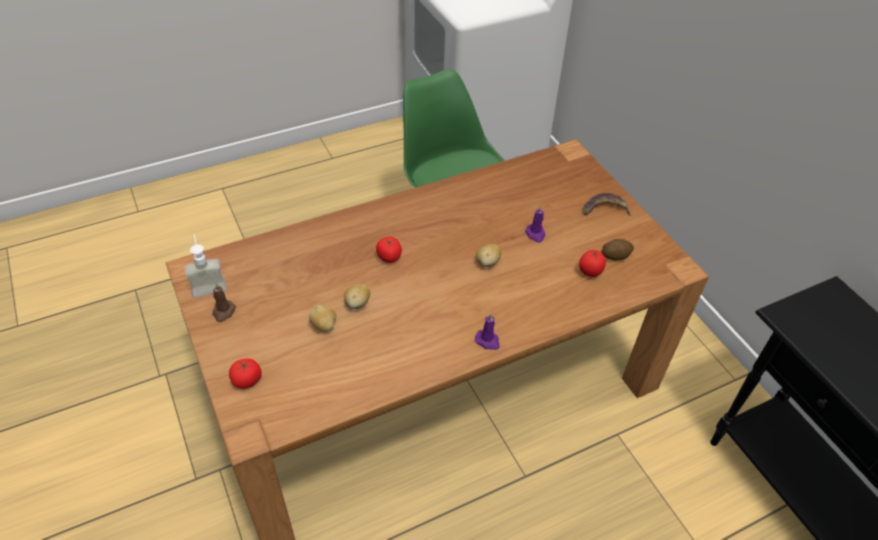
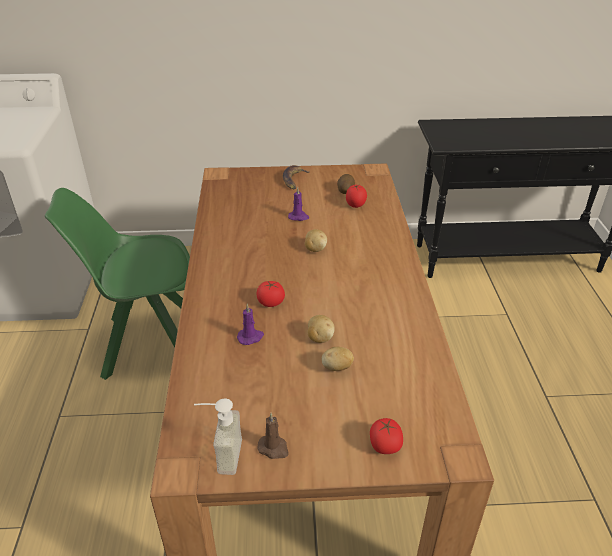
camera: 65 degrees left, 10 degrees down
(488, 341) = (402, 273): purple candle -> purple candle (250, 337)

